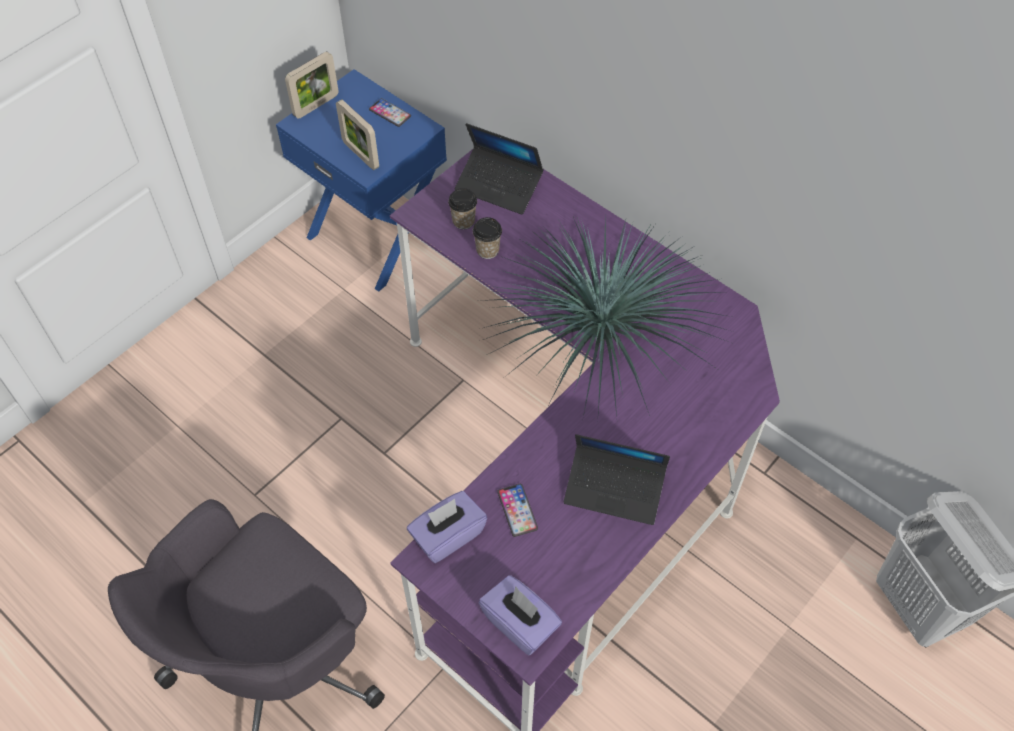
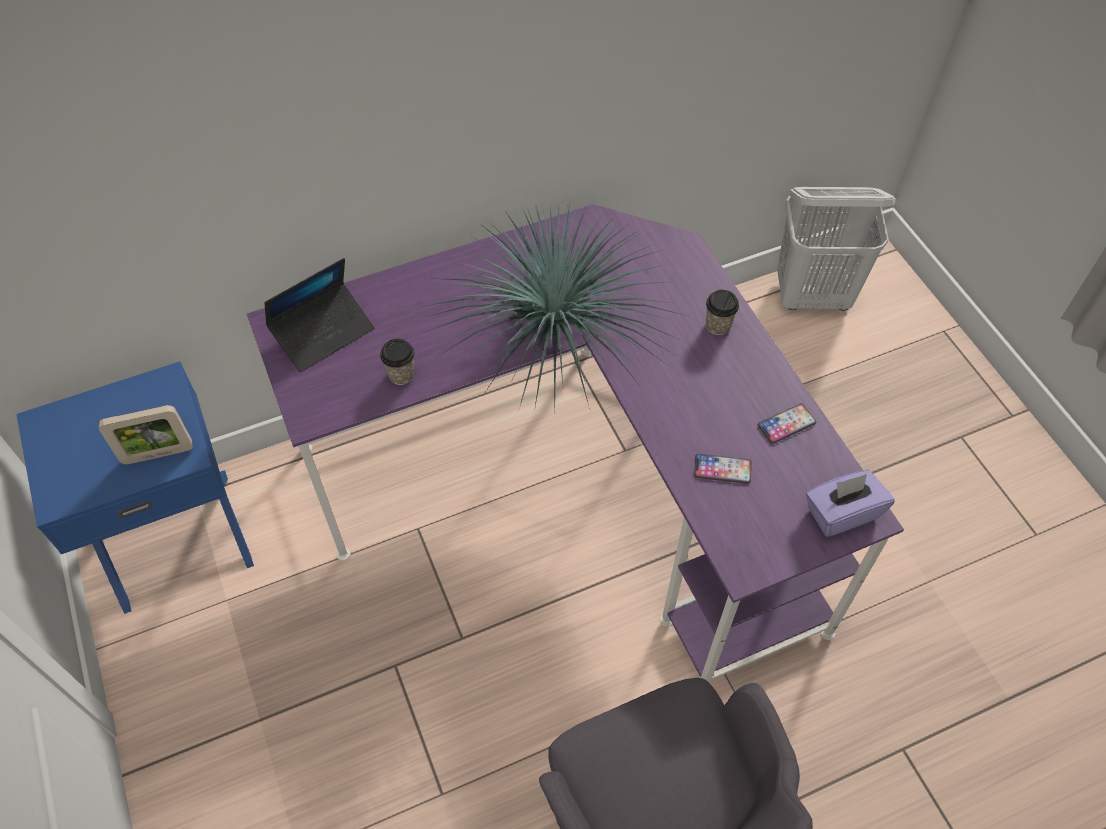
camera: 65 degrees left, 0 degrees up
(316, 105) = (43, 472): picture frame -> none
(390, 113) = (117, 403): phone -> phone (786, 424)
(447, 535) = (725, 538): purple tissue box -> none
(463, 221) = (348, 381): cup -> cup (718, 326)
(614, 489) = (733, 385): laptop -> none

